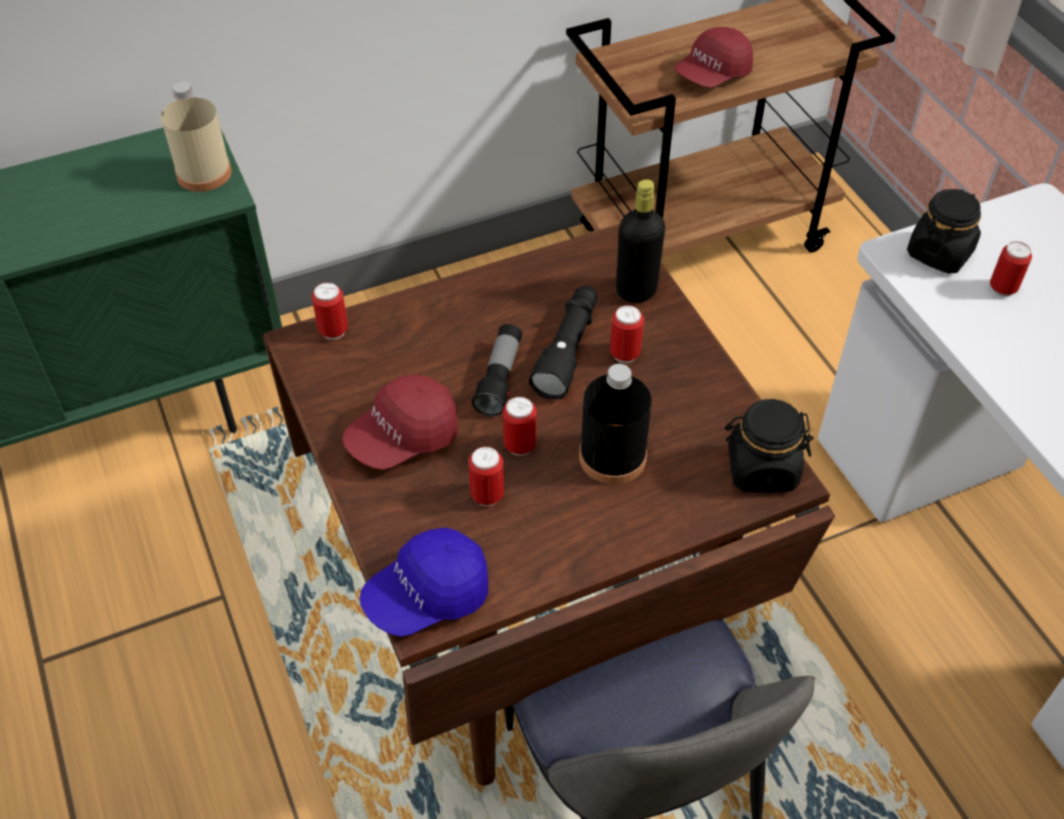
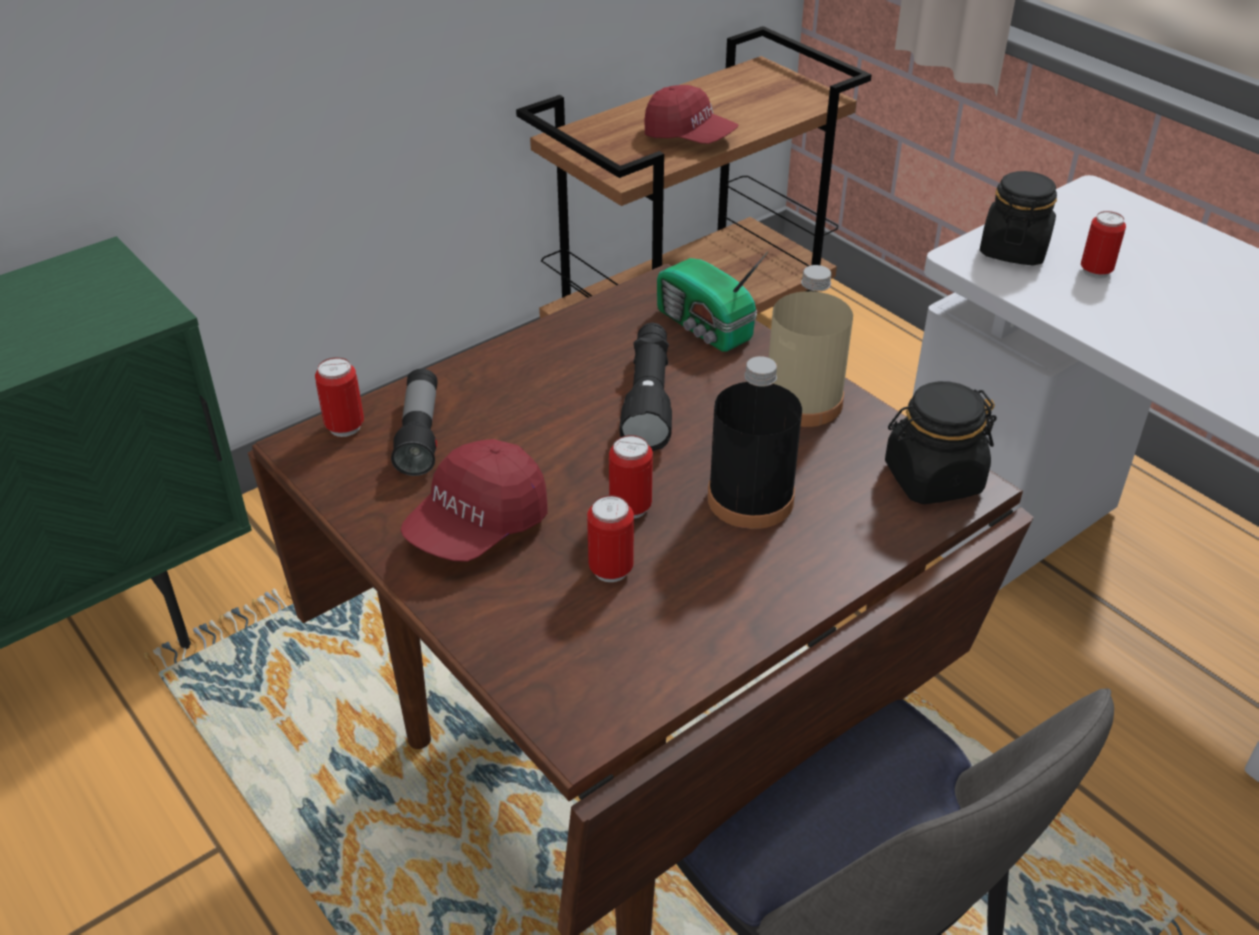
camera: 15 degrees left, 10 degrees down
(204, 173) = (120, 295): beige bottle -> beige bottle (803, 402)
(427, 596) = (577, 701): blue cap -> none
(500, 378) = (577, 441): flashlight -> flashlight (420, 435)
(625, 354) = (718, 391): can -> none
(636, 290) = (704, 327): black bottle -> radio
(712, 74) = (689, 137): red cap -> red cap turned 90 degrees counterclockwise

